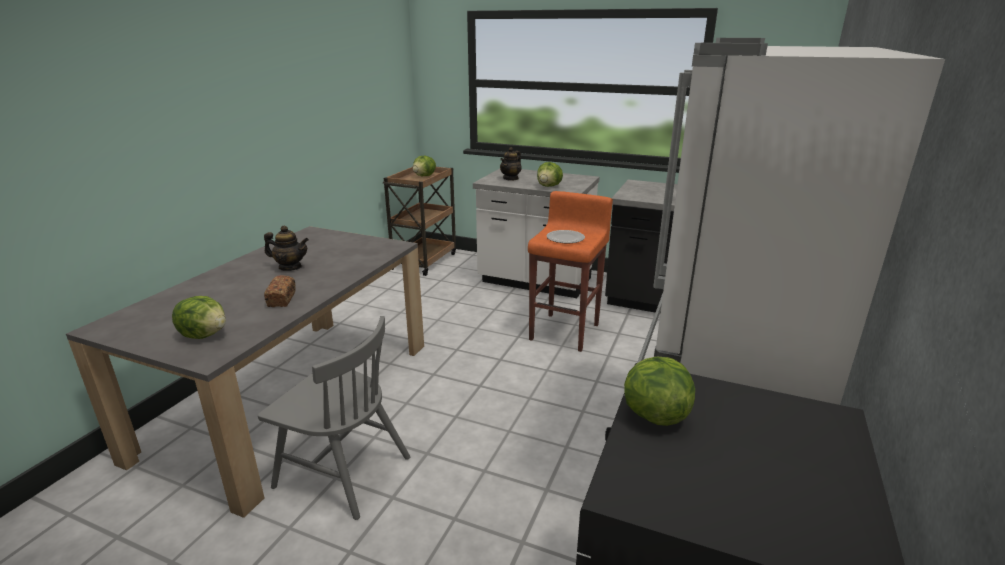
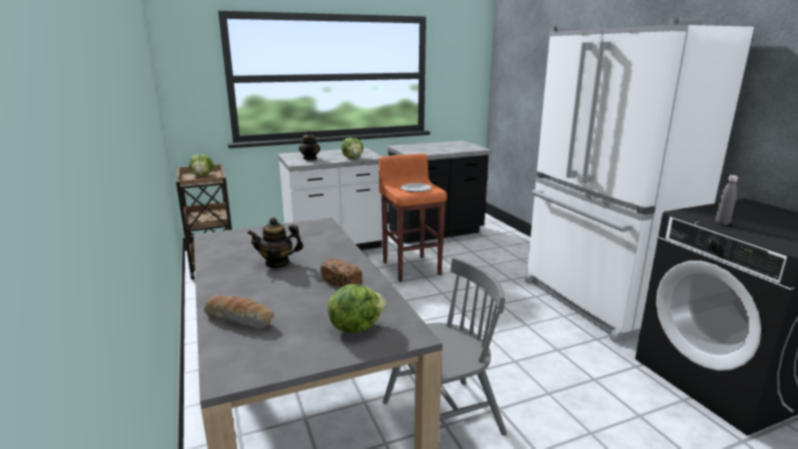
camera: 45 degrees left, 5 degrees down
(182, 297) = (240, 319): none -> bread
(290, 267) = (277, 263): teapot -> teapot turned 150 degrees counterclockwise
(654, 414) = (722, 223): lettuce -> grey bottle

